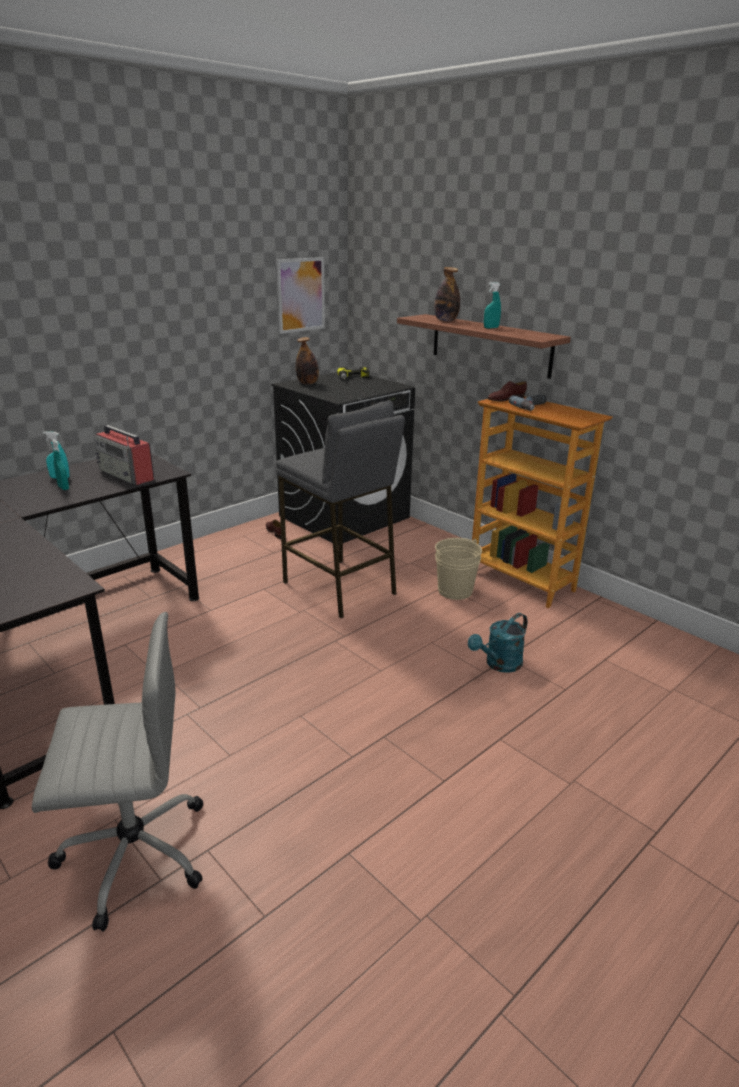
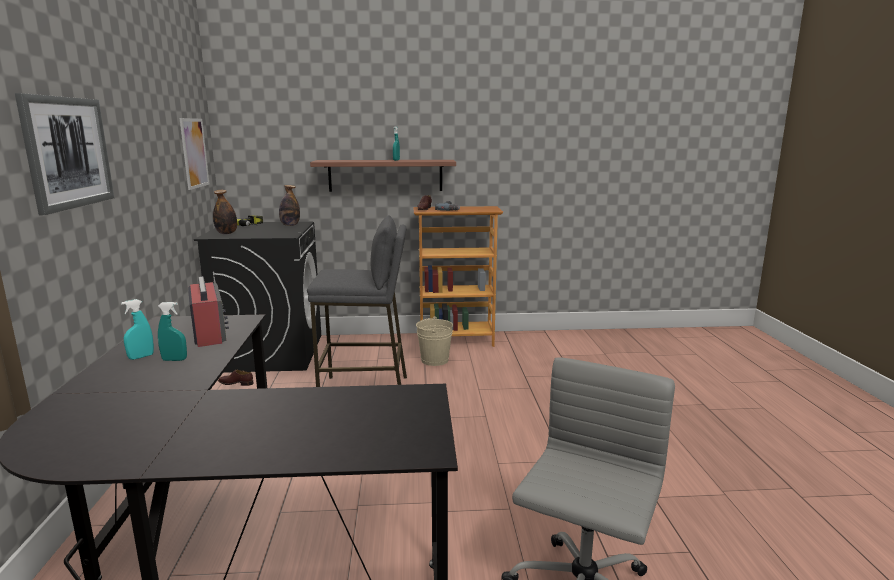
camera: 50 degrees left, 10 degrees down
(78, 301) = (68, 152): none -> picture
(127, 475) = (209, 332): radio -> radio turned 105 degrees counterclockwise
(446, 320) = (351, 160): bottle -> bottle (290, 225)
(499, 665) = (529, 381): turquoise watering can -> none

